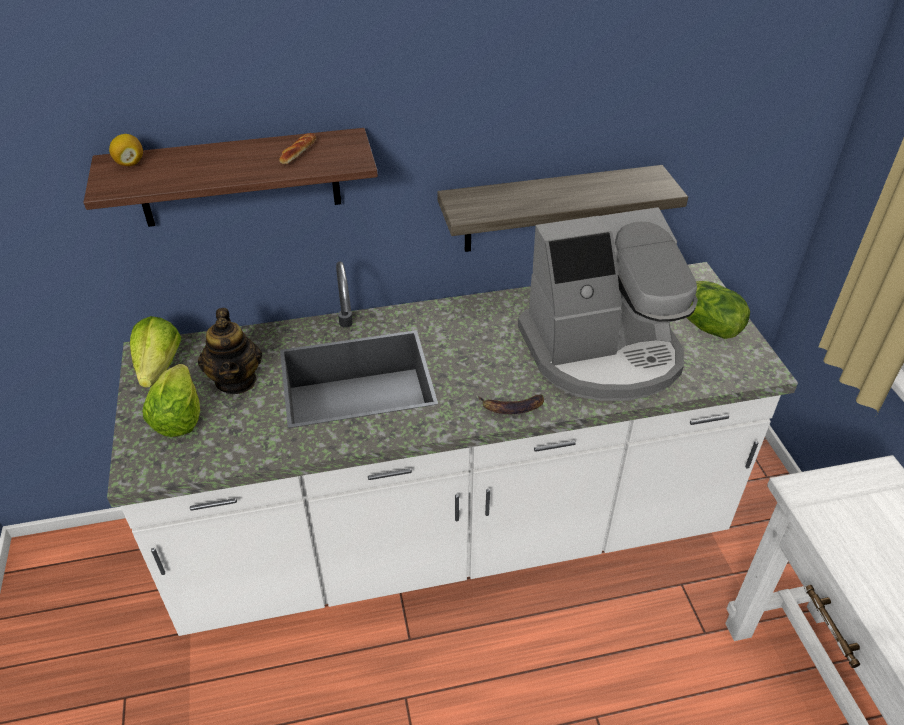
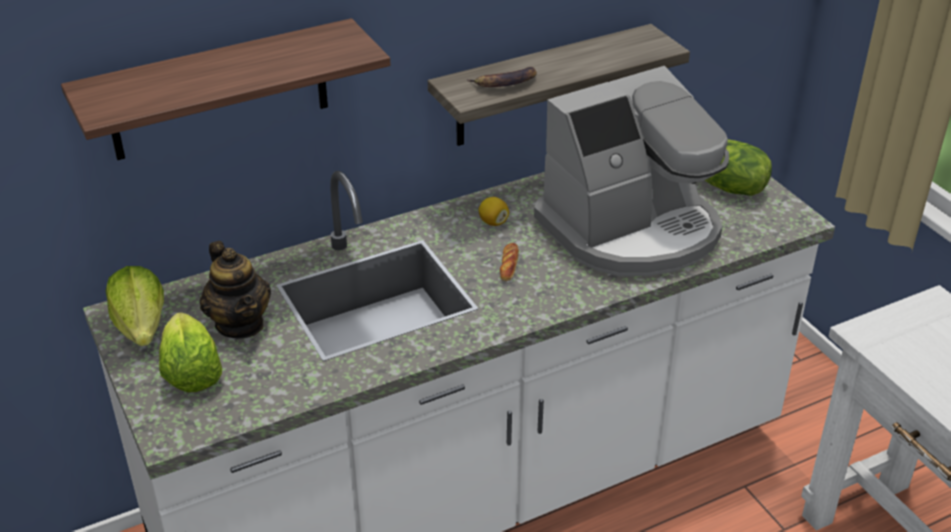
camera: 15 degrees left, 5 degrees down
(130, 163) = (111, 85): lemon -> lemon (493, 222)
(298, 152) = (296, 51): bread -> bread (509, 265)
(511, 408) = (558, 299): banana -> banana (505, 83)

